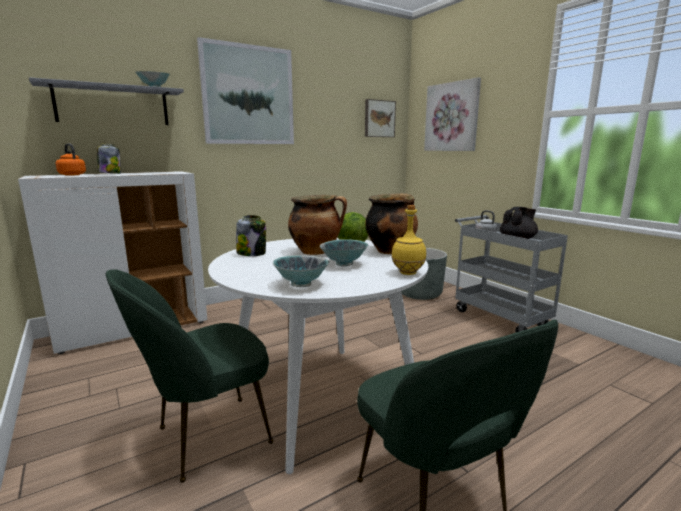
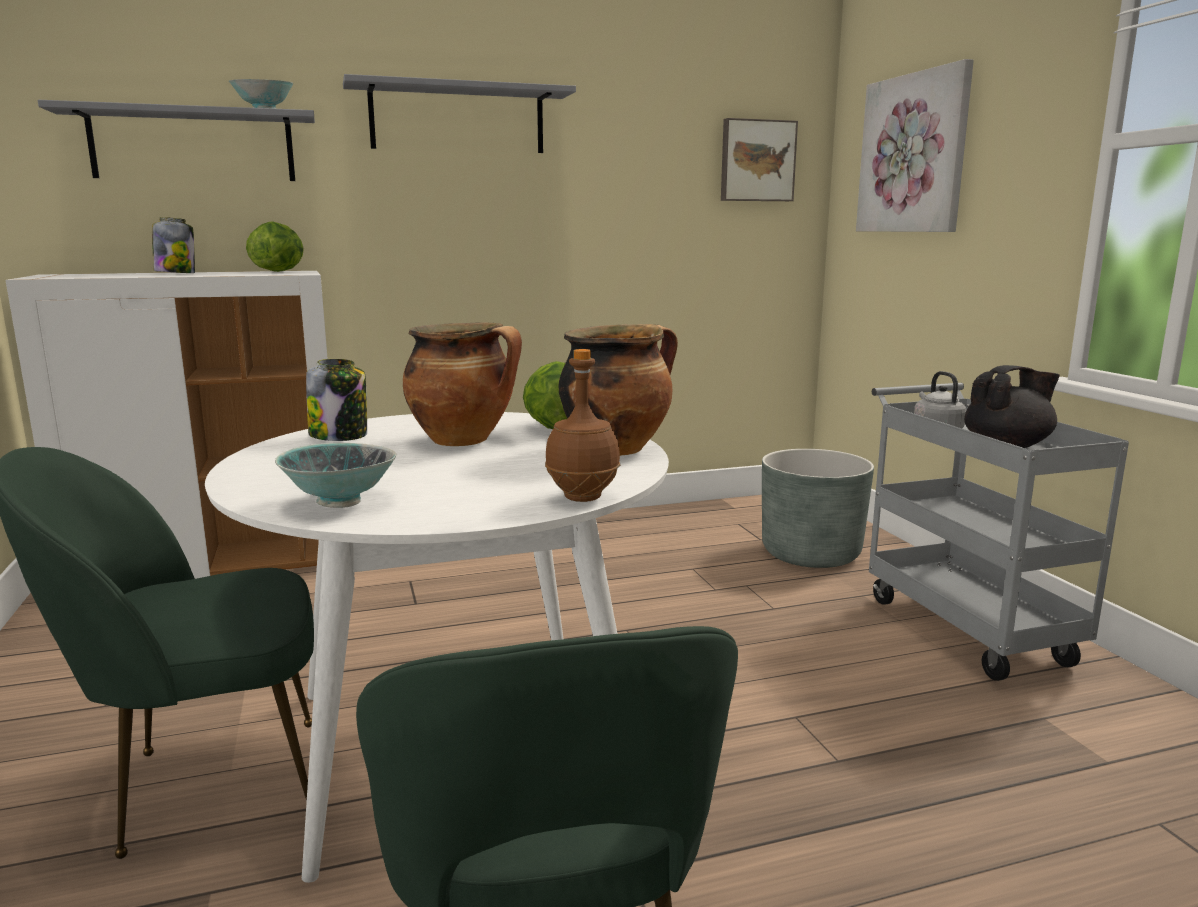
camera: 15 degrees right, 0 degrees up
(71, 175) = (109, 274): orange kettle -> none
(164, 172) = (279, 271): none -> lettuce
(248, 95) = (458, 119): picture -> grey shelf
(344, 264) = (481, 469): bowl -> none
(407, 273) = (581, 498): yellow bottle -> brown bottle

